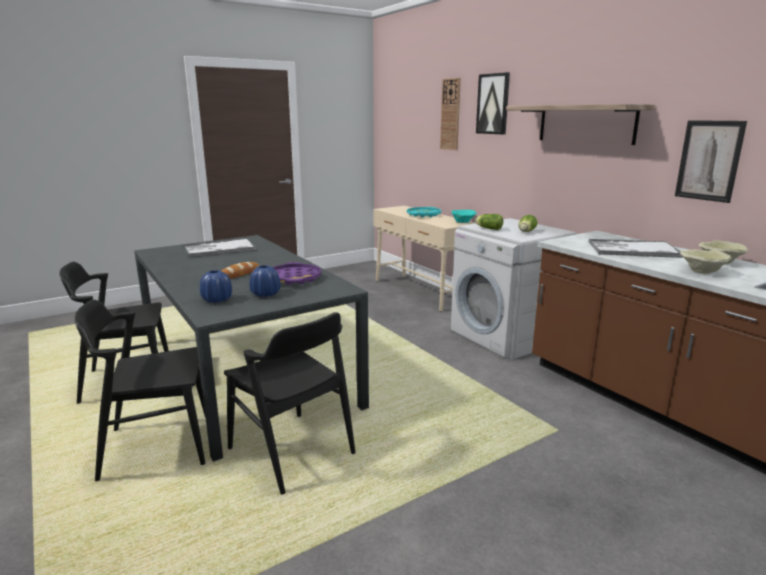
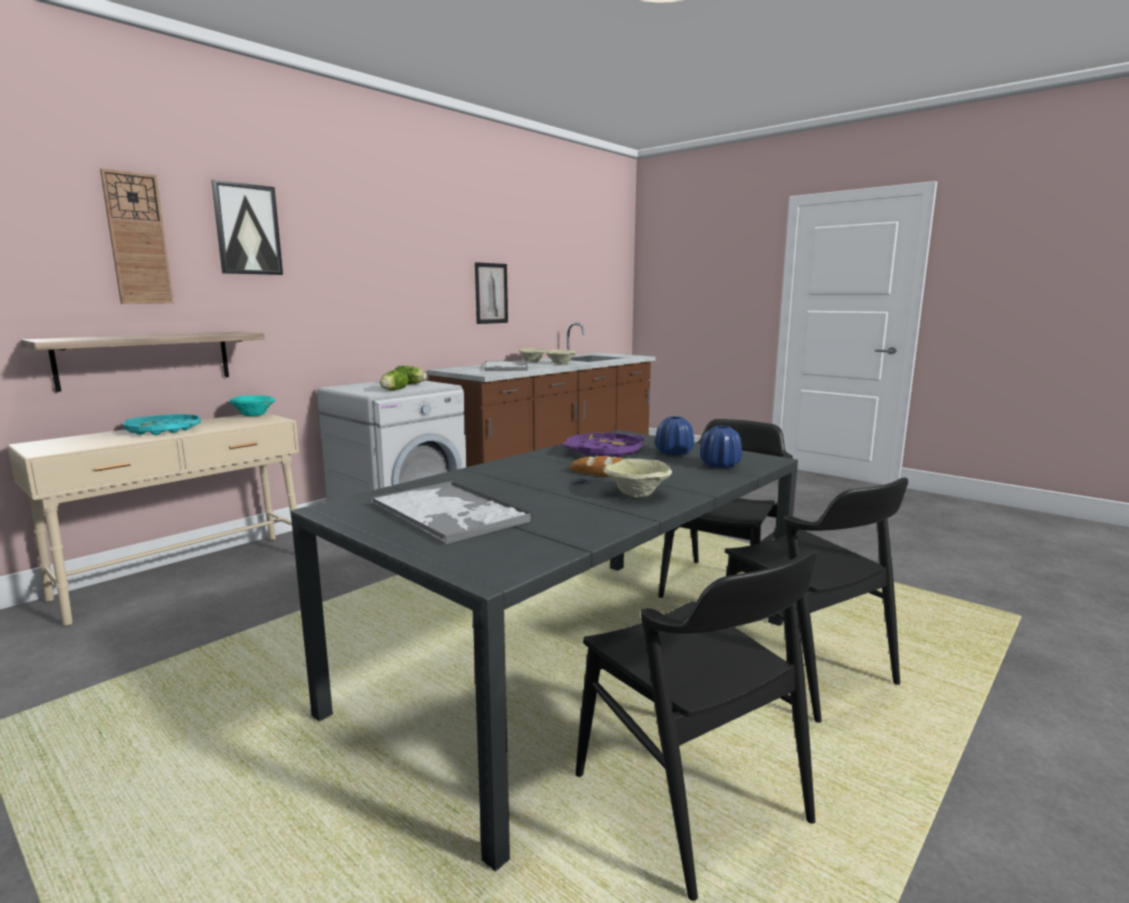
camera: 105 degrees left, 5 degrees down
(195, 274) = (635, 494): none -> beige bowl
(586, 124) = (392, 263): shelf -> shelf (145, 359)

